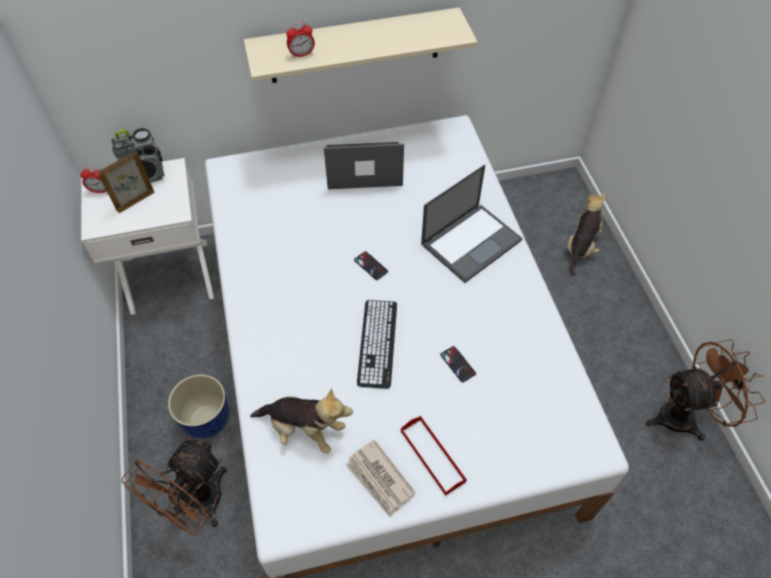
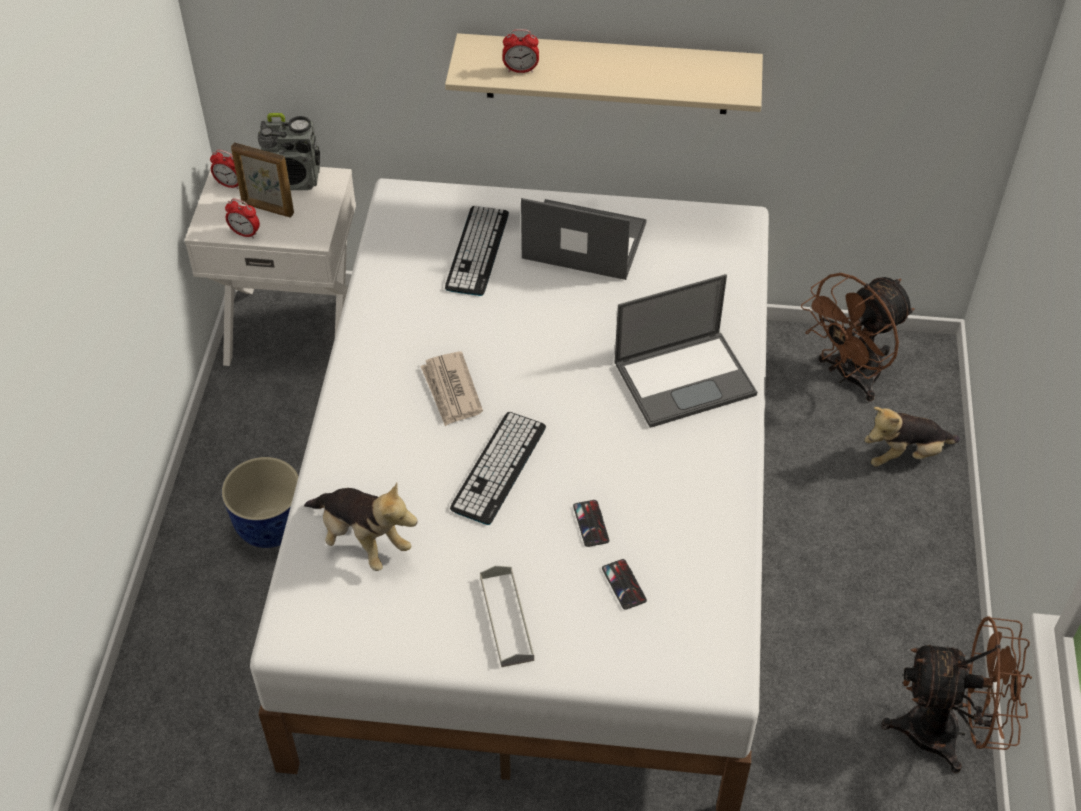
camera: 20 degrees right, 5 degrees down
(125, 223) = (245, 233): none -> alarm clock
(135, 201) = (267, 209): picture frame -> picture frame turned 135 degrees counterclockwise
(196, 506) = (217, 627): brown fan -> brown fan (849, 376)
(295, 192) = (477, 251): none -> keyboard
(371, 266) = (534, 371): phone -> phone (624, 584)
(380, 479) = (429, 624): newspaper -> newspaper (451, 391)
(432, 456) = (506, 618): red tray -> grey tray
(580, 247) = (904, 454): plush toy -> plush toy turned 150 degrees counterclockwise

